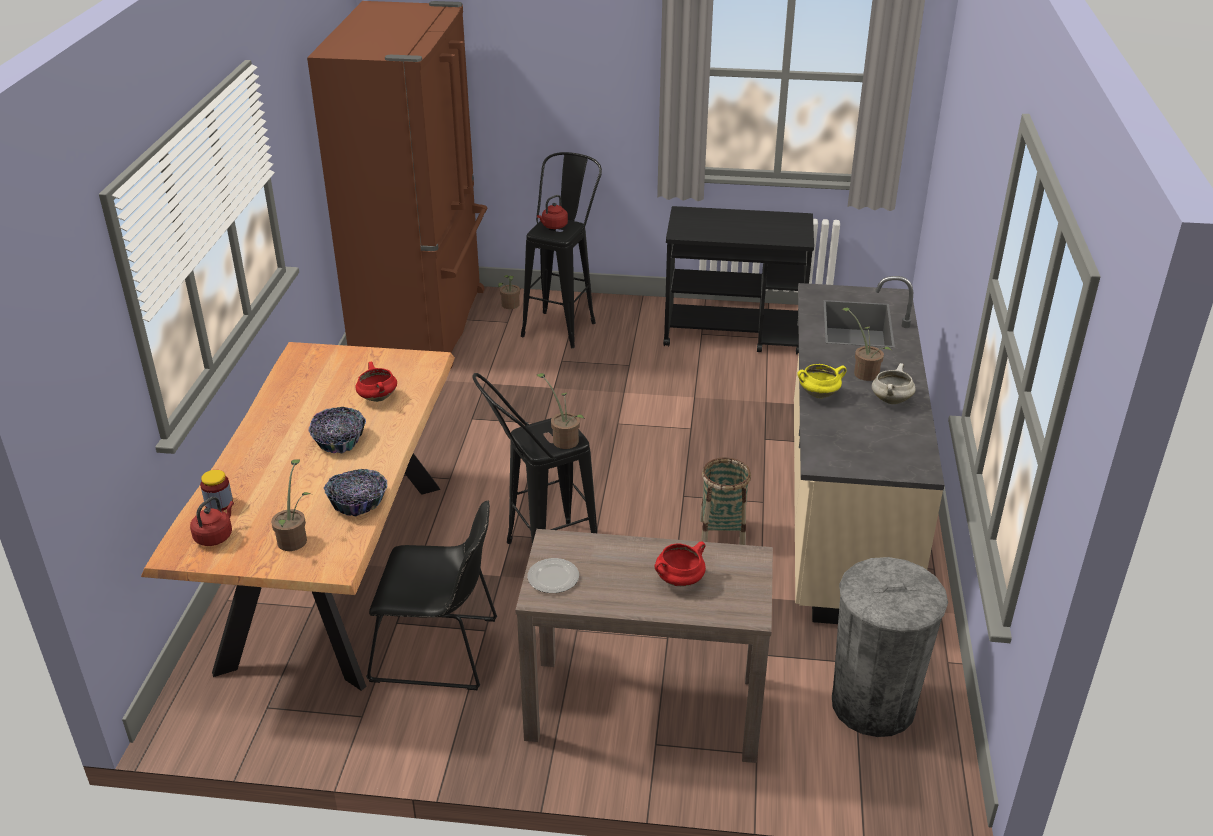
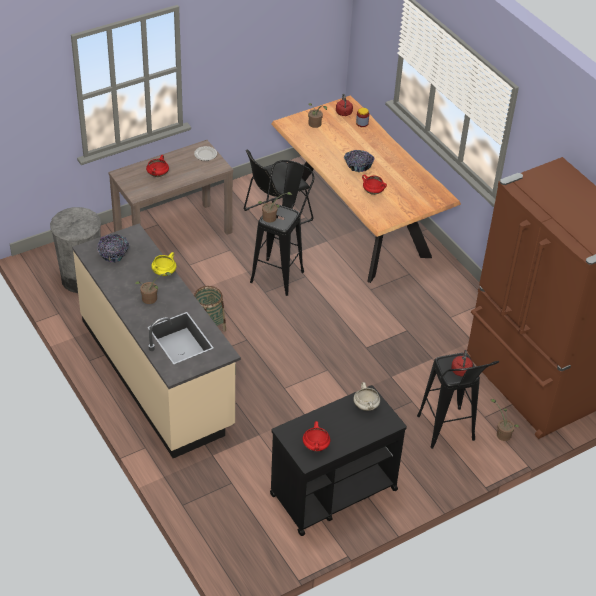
camera: 140 degrees right, 10 degrees up
(358, 502) = (312, 146): bowl -> bowl (113, 254)
(780, 223) = (316, 446): none -> red cooking pot
(891, 400) = (125, 286): white cooking pot -> white cooking pot (366, 406)

